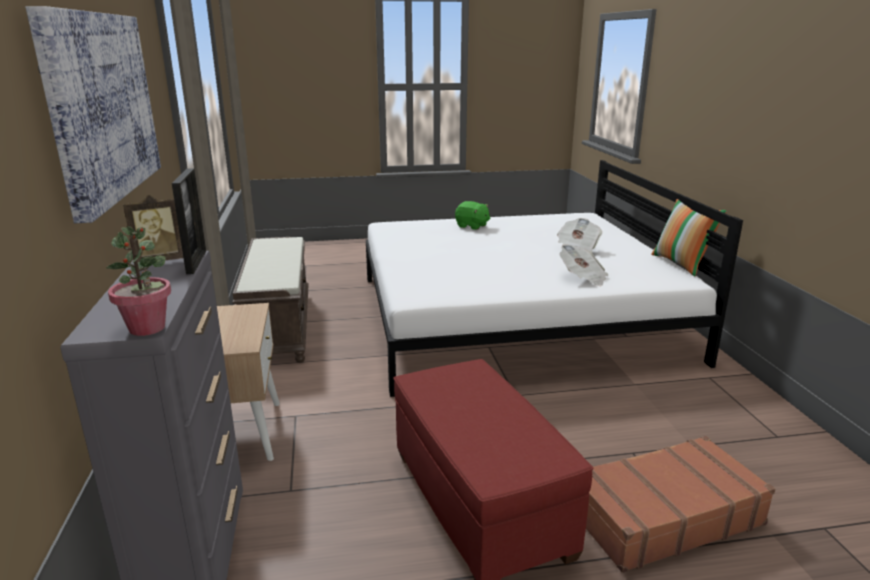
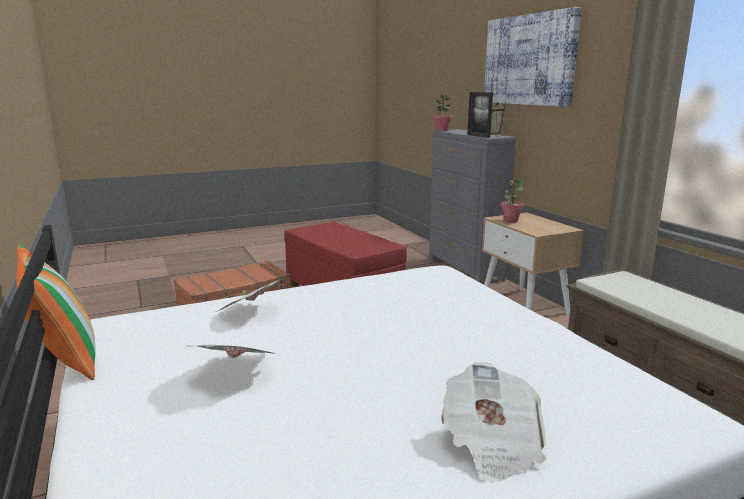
camera: 165 degrees right, 5 degrees down
(239, 336) = (510, 220): none -> potted plant
(472, 226) = (491, 445): green plush toy -> newspaper

